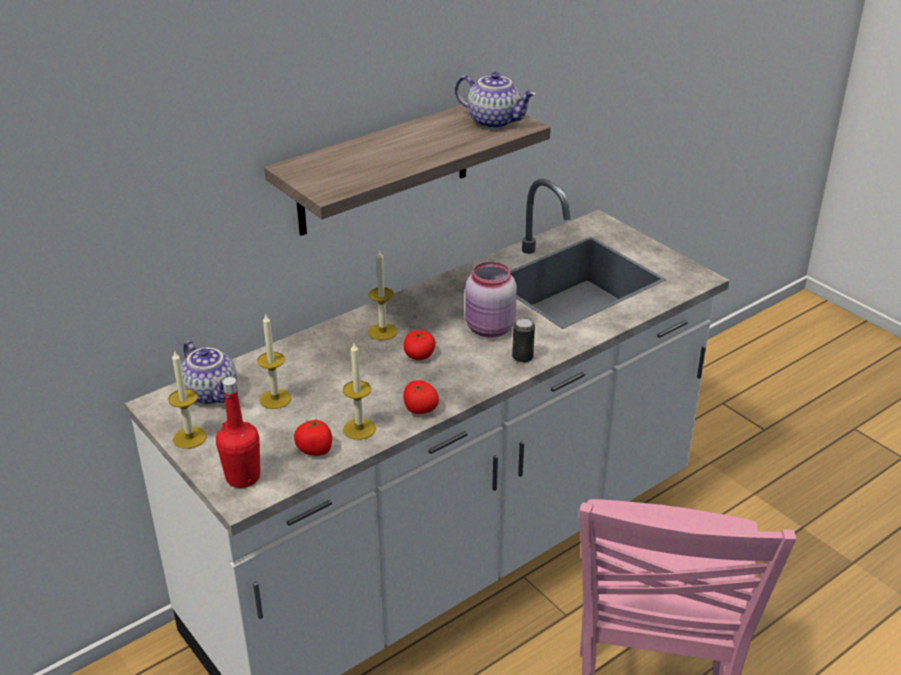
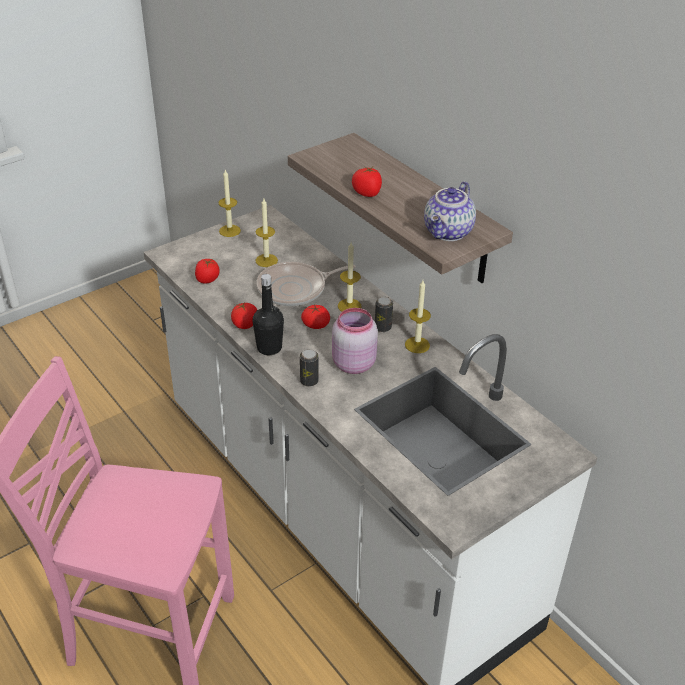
camera: 90 degrees right, 5 degrees up
(212, 393) = (276, 235): teapot -> none
(243, 477) = (186, 253): red bottle -> none
(344, 372) = (295, 289): none -> frying pan
(359, 429) = (226, 297): candle -> candle (417, 345)
(417, 158) = (367, 193): none -> tomato
(424, 309) = (383, 327): none -> can
(465, 388) = (269, 348): none -> black bottle

